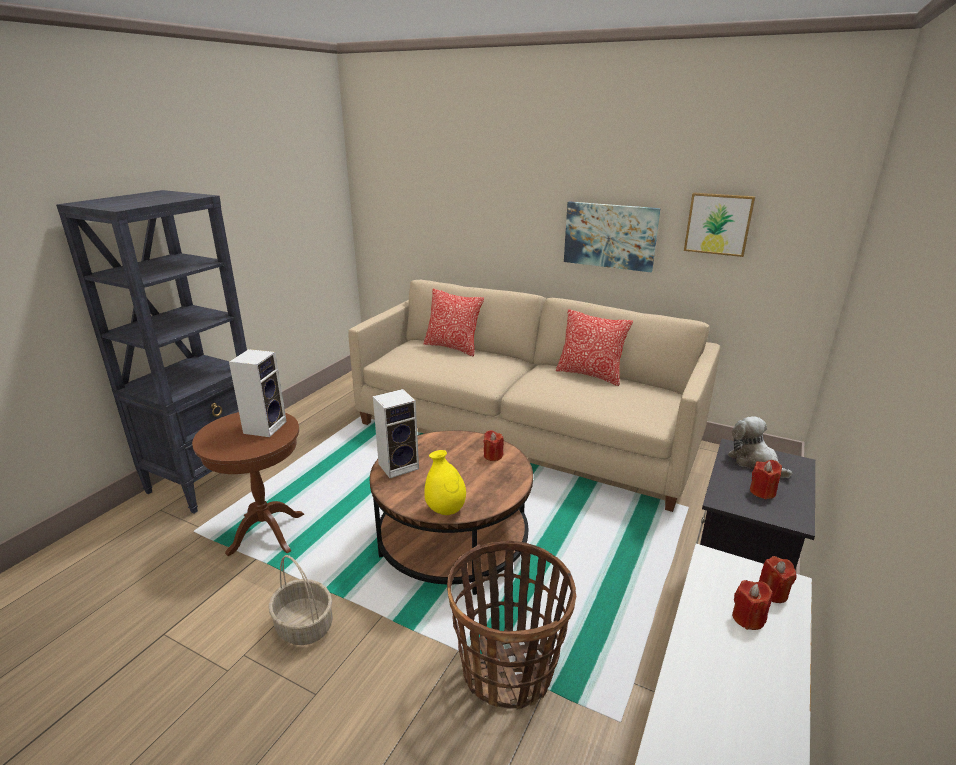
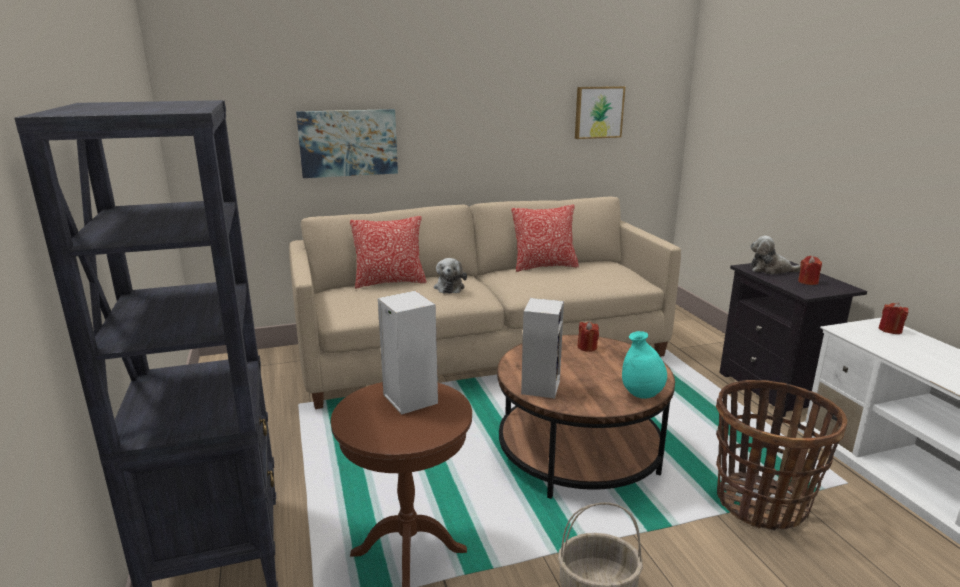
camera: 45 degrees left, 5 degrees down
(445, 510) = (641, 395): yellow vase -> turquoise vase
(476, 365) = (449, 287): none -> plush toy
(610, 235) = (510, 135): picture -> picture (348, 143)
(748, 618) = (910, 345): red candle -> none

